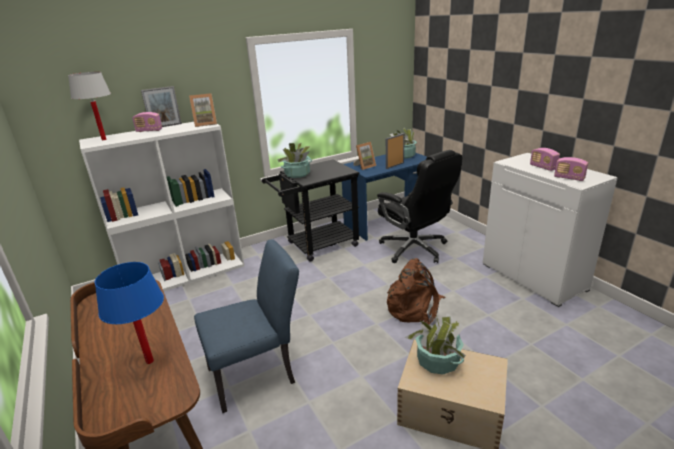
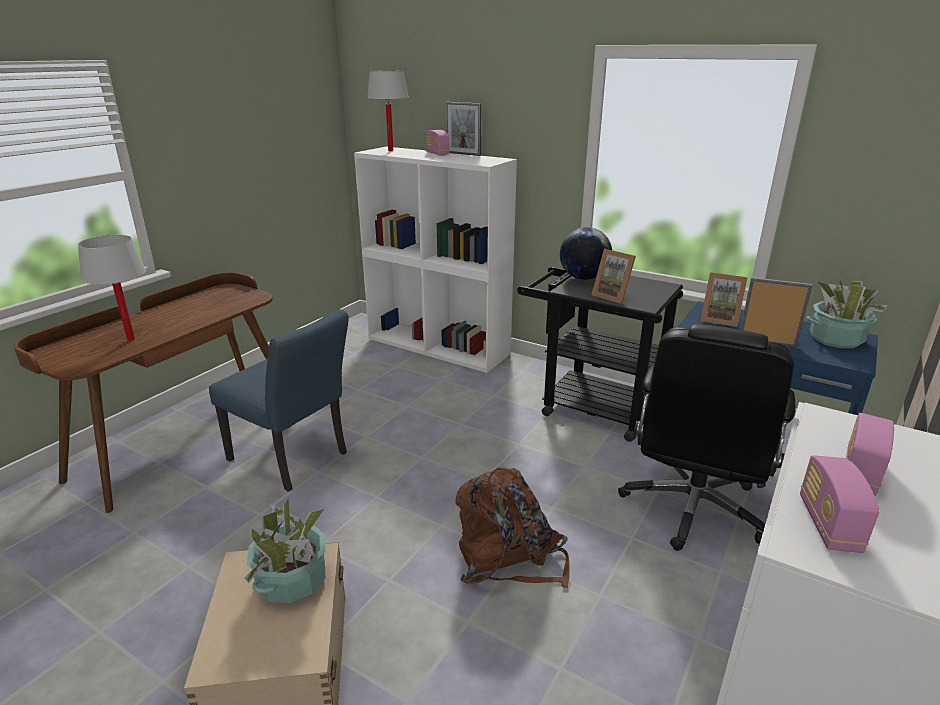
camera: 60 degrees right, 0 degrees up
(150, 361) = (131, 339): blue table lamp -> white table lamp
(205, 124) = (489, 161): picture frame -> picture frame (613, 296)
(297, 174) = (583, 278): potted plant -> globe

